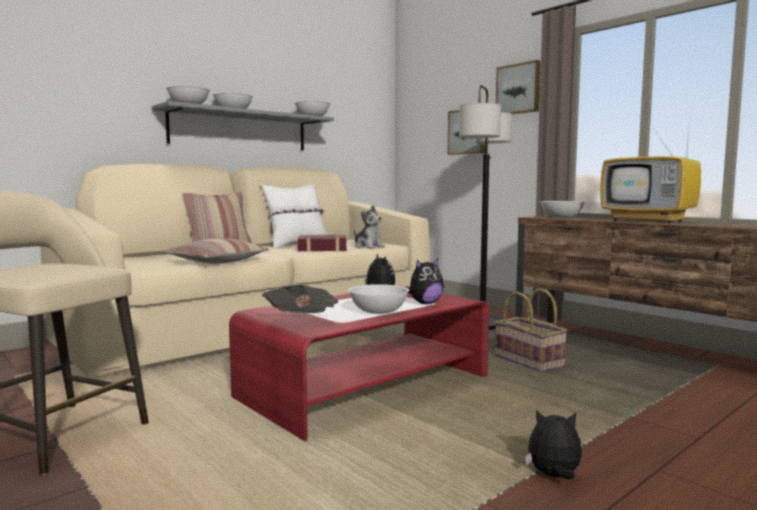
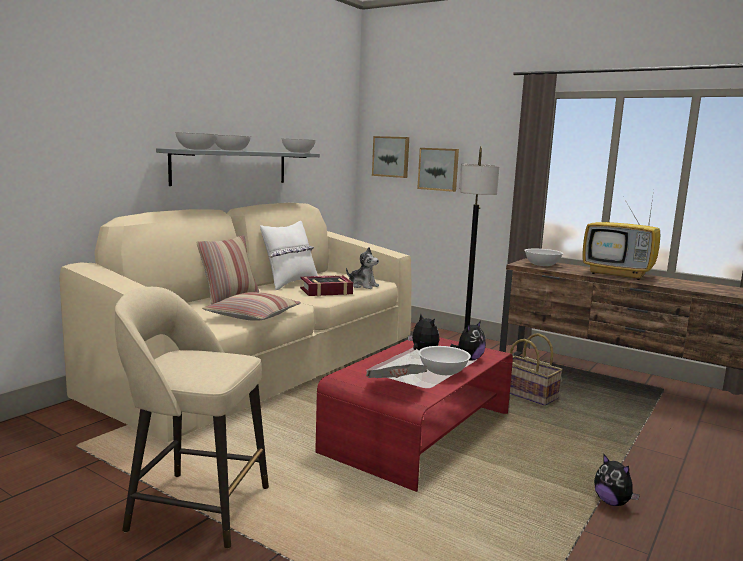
camera: 15 degrees left, 5 degrees up
(518, 89) = (493, 137): picture -> picture (391, 156)
(554, 476) = (612, 502): plush toy -> plush toy turned 120 degrees counterclockwise

